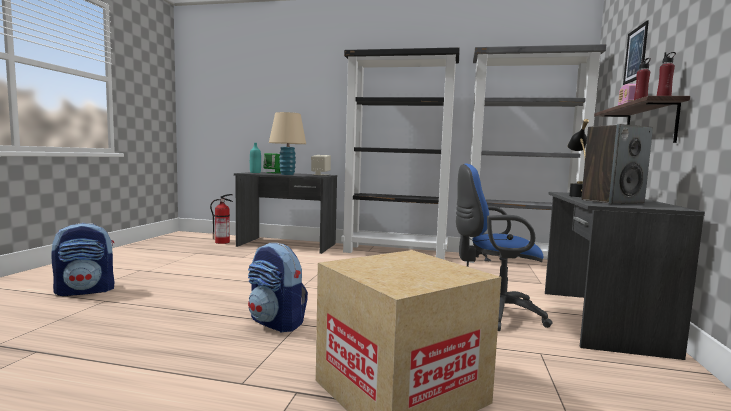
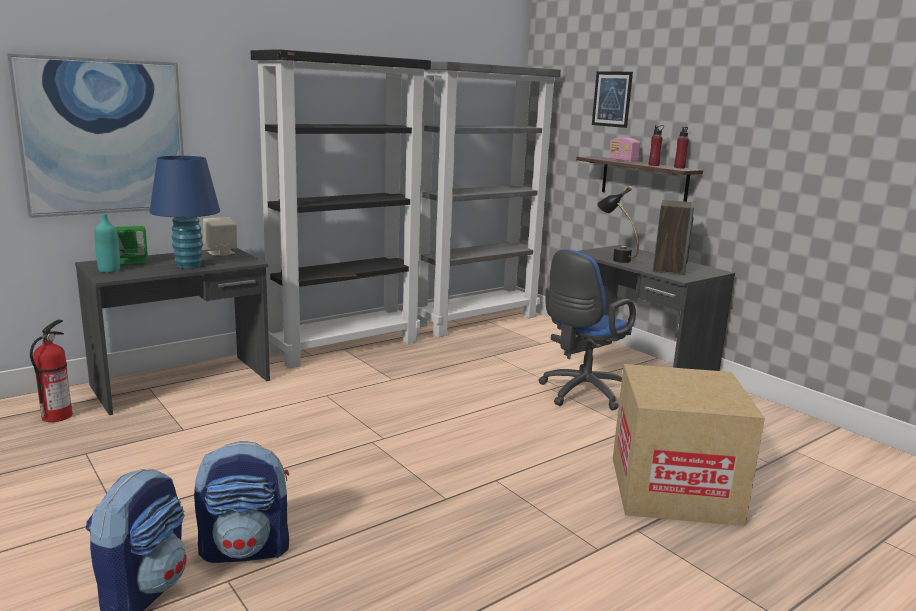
camera: 50 degrees left, 10 degrees up
(277, 323) = (478, 489): backpack -> backpack (246, 549)
(278, 110) = (103, 137): none -> picture
(287, 174) = (189, 266): beige table lamp -> blue table lamp

